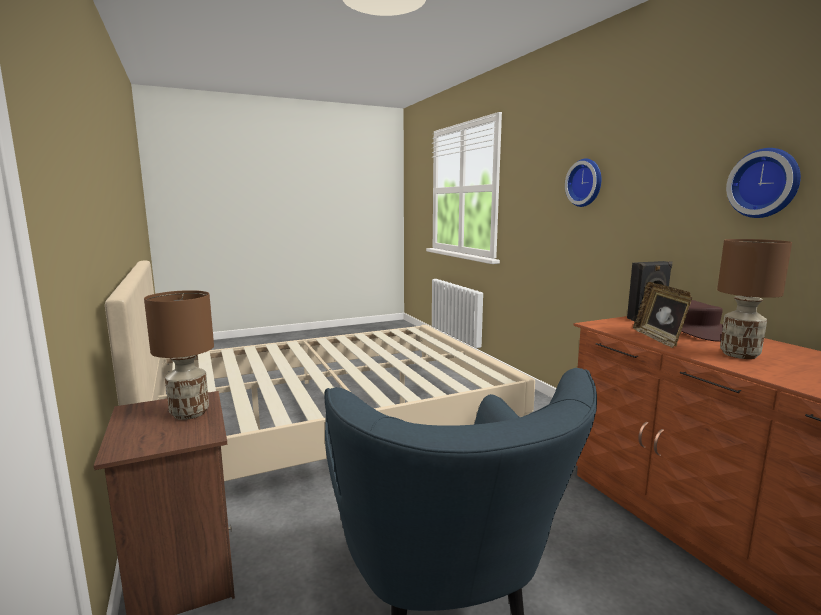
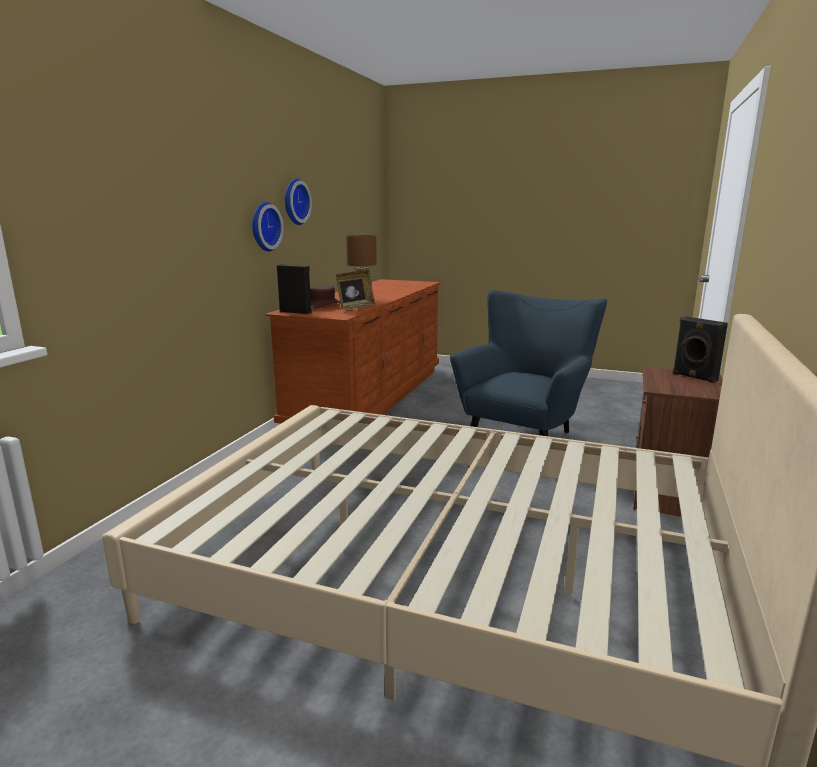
camera: 135 degrees left, 5 degrees up
(147, 435) = (694, 377): none -> black speaker
(189, 413) = (668, 382): brown table lamp -> none
(586, 183) = (183, 192): wall clock -> wall clock (263, 226)

